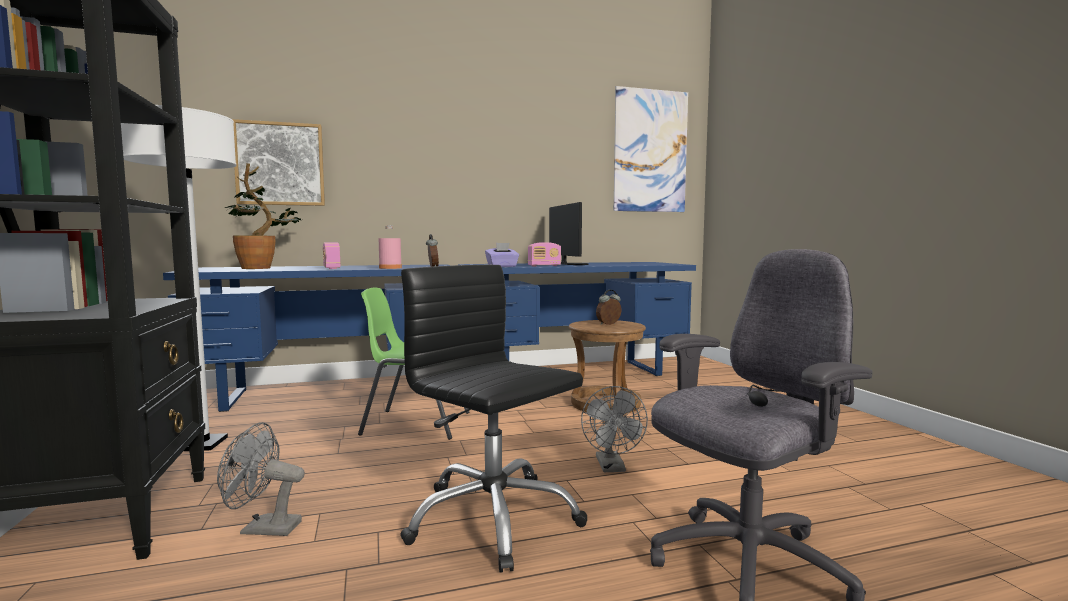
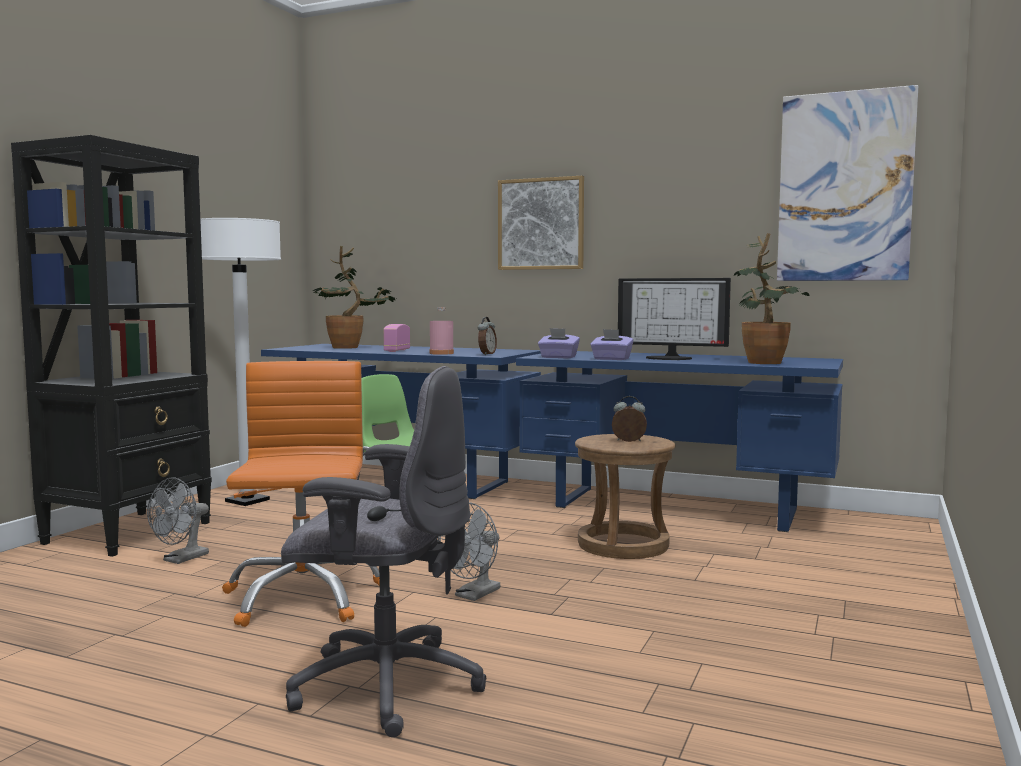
camera: 40 degrees right, 0 degrees up
(262, 528) = (181, 559): grey fan -> grey fan turned 105 degrees counterclockwise
(280, 164) = (388, 241): picture -> picture (541, 224)
(492, 519) = (302, 597): black office chair -> orange office chair
(544, 266) = (611, 359): radio -> purple tissue box
(571, 264) = (670, 358): monitor -> monitor turned 90 degrees clockwise
(636, 264) = (764, 362): none -> potted plant

